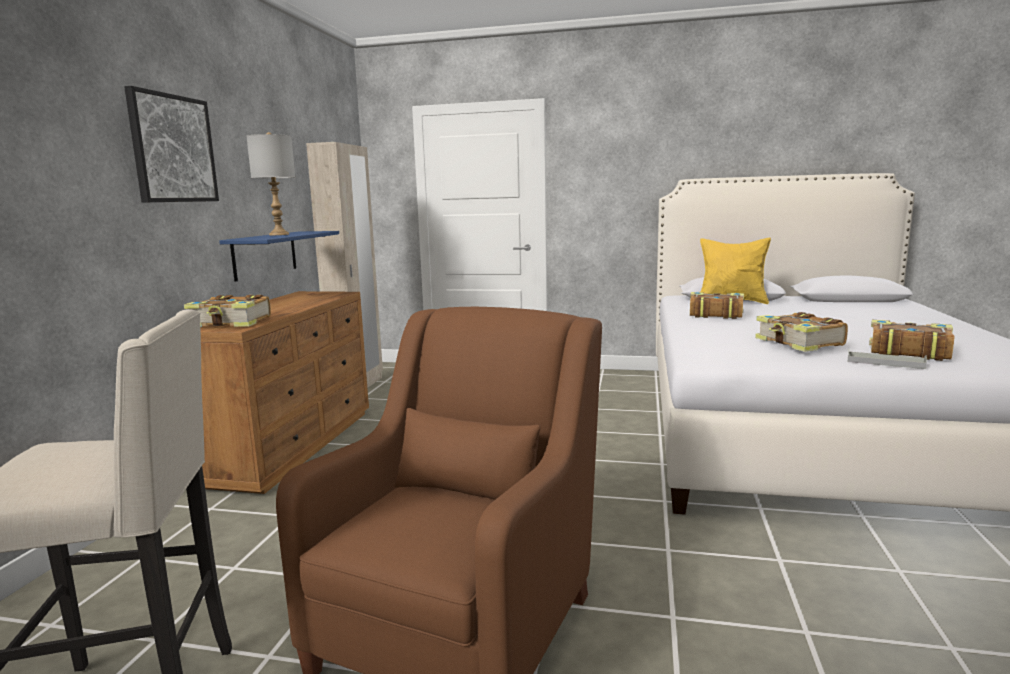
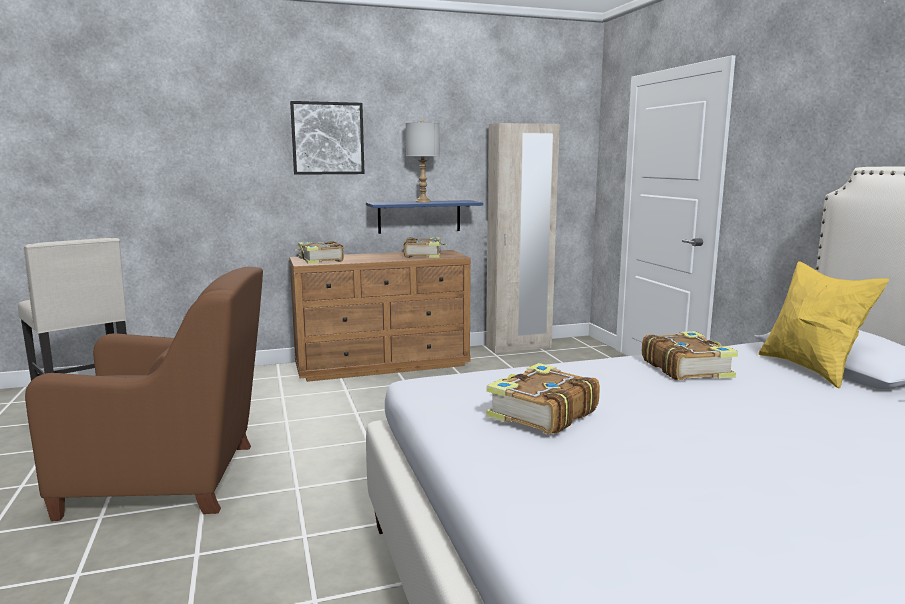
camera: 60 degrees right, 0 degrees up
(885, 362) = (495, 465): grey tray -> none
(907, 351) = (589, 480): book -> book (424, 255)

